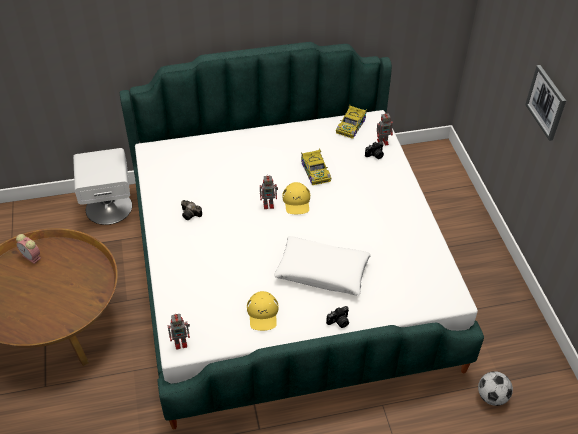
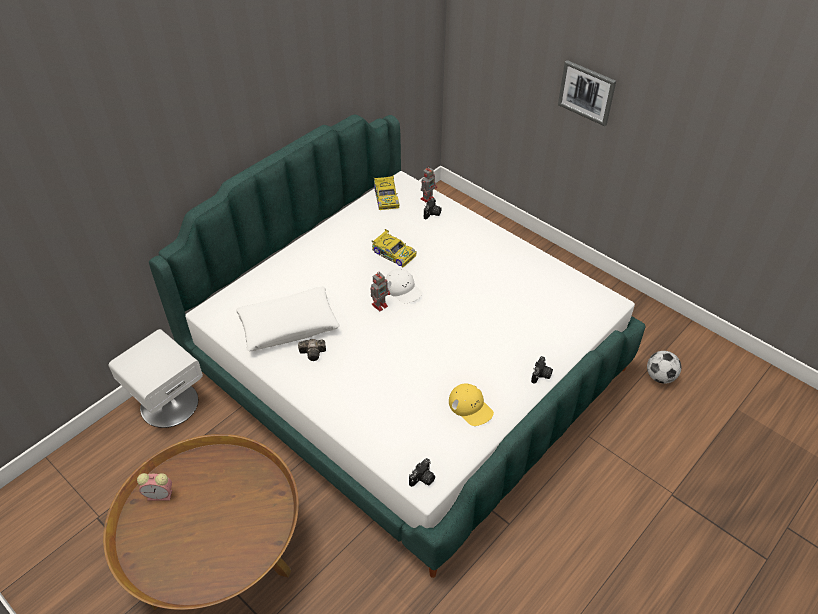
camera: 35 degrees left, 0 degrees up
(181, 342) = (423, 479): toy robot -> camera
(296, 201) = (403, 289): yellow cap -> white cap
(322, 271) = (485, 339): white pillow -> white pillow (288, 325)

